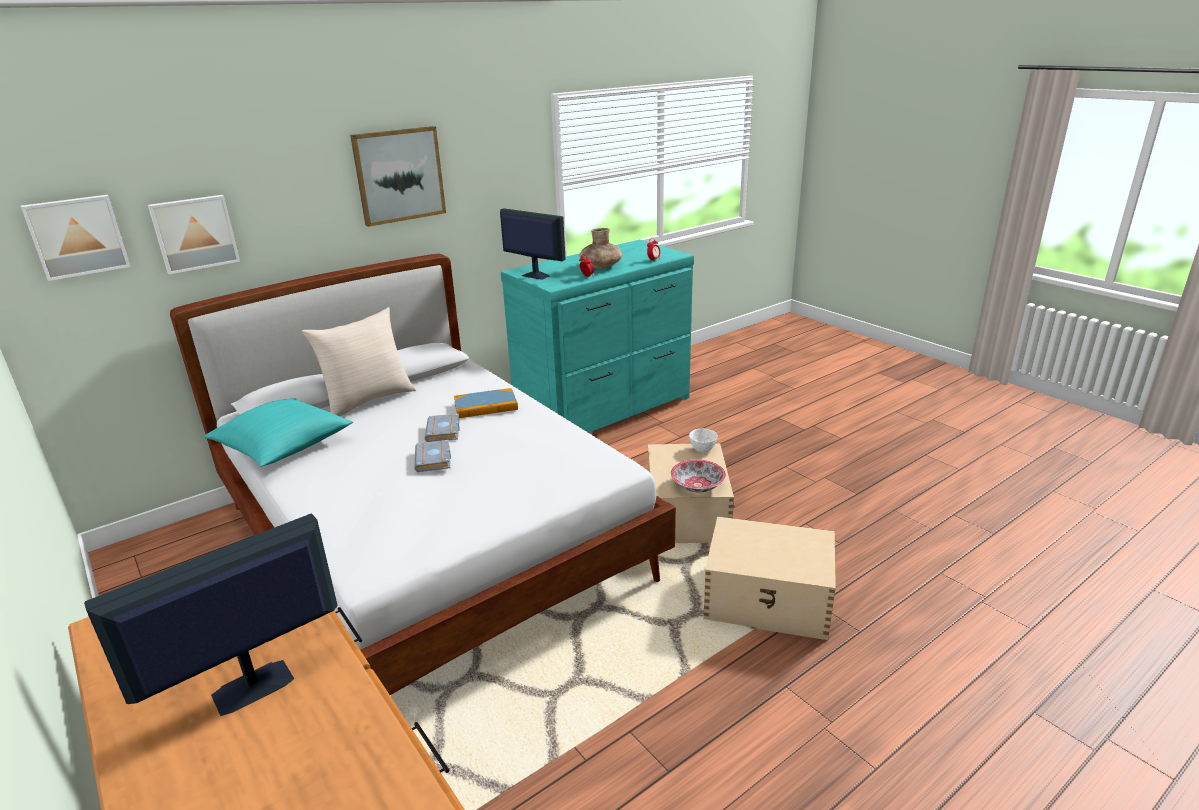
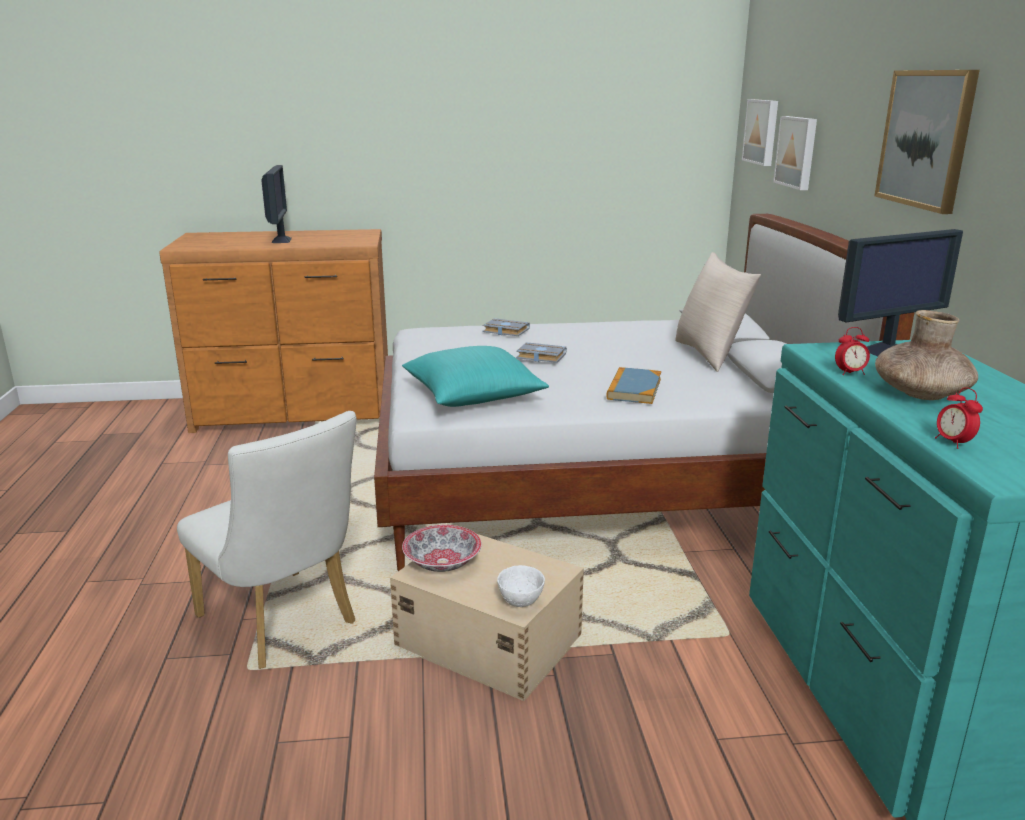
camera: 120 degrees right, 5 degrees down
(283, 446) = (639, 326): turquoise pillow -> turquoise pillow (473, 396)
(444, 431) = (593, 367): grey book -> grey book (504, 331)
(769, 600) = (283, 624): beige storage box -> white chair

